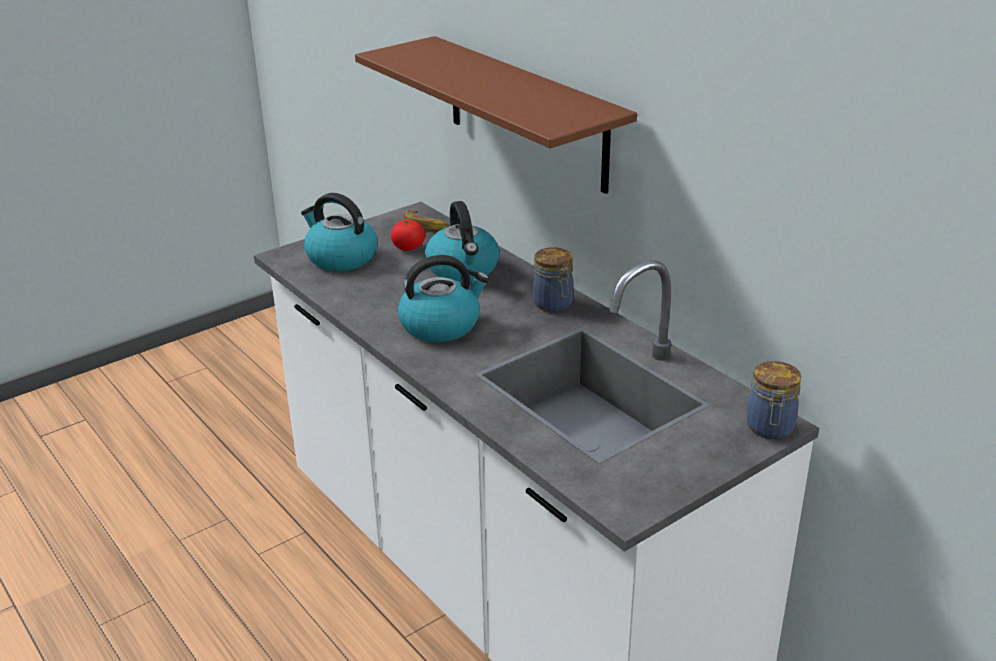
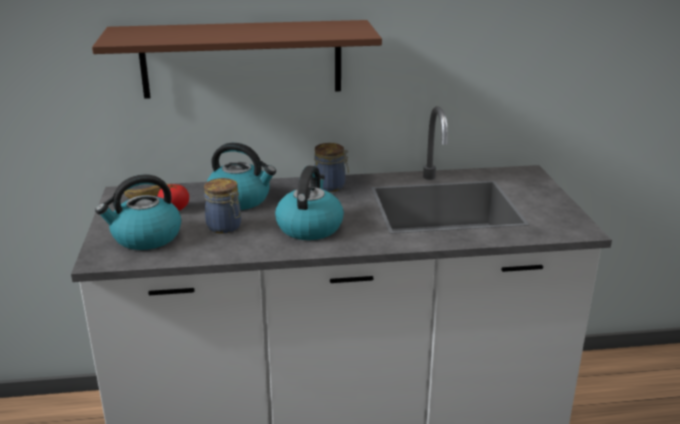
camera: 60 degrees left, 5 degrees down
(770, 428) = (530, 174): jar -> jar (225, 227)

